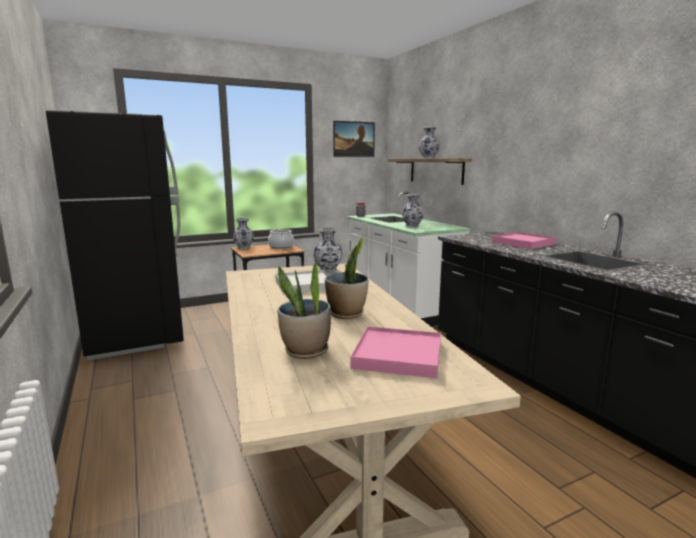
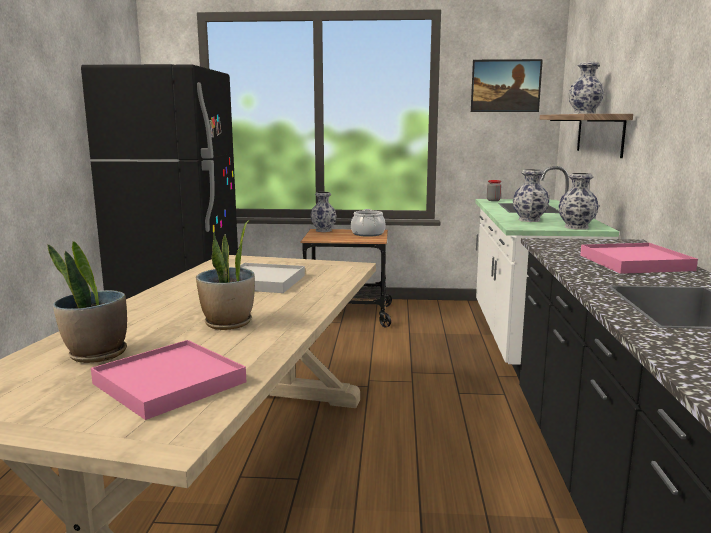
camera: 30 degrees right, 0 degrees up
(328, 270) = (329, 268): vase -> vase (576, 227)

